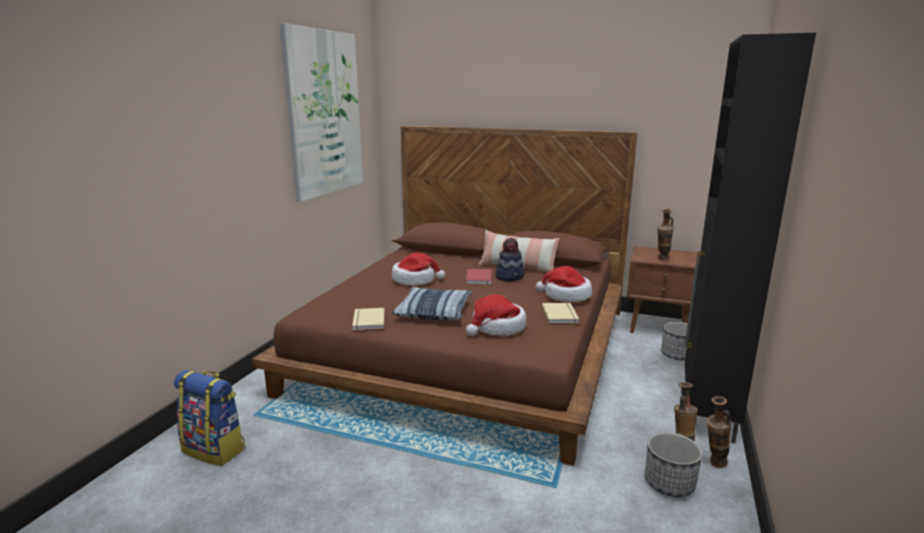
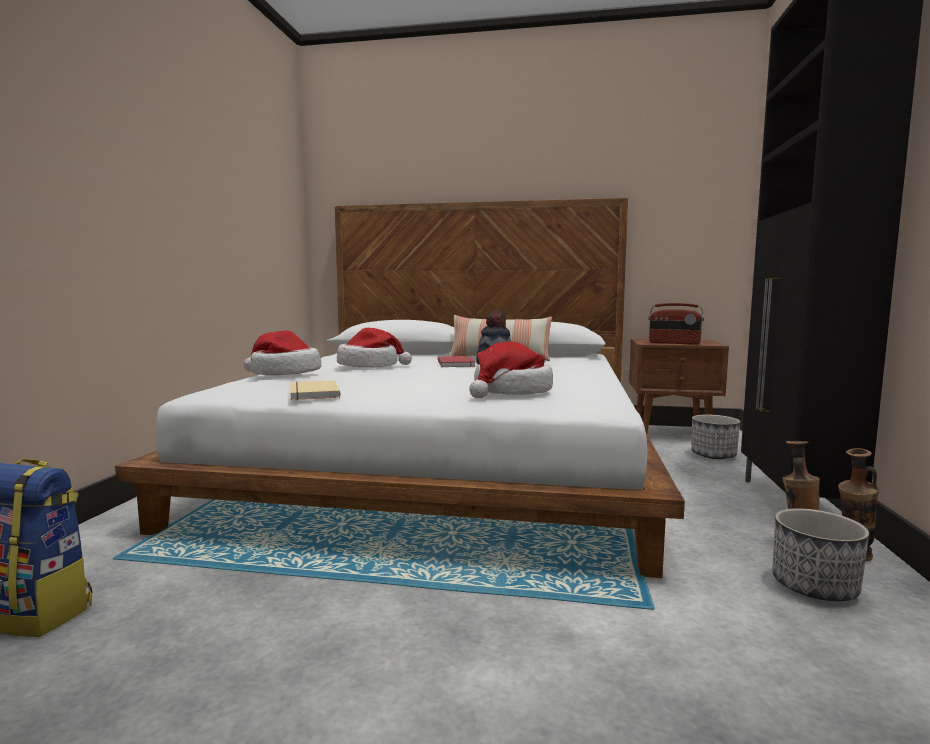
camera: 10 degrees left, 10 degrees down
(325, 113) = (238, 163): picture -> none
(434, 311) = (410, 385): pillow -> none
(467, 348) = (443, 464): brown bed -> white bed
(561, 314) = (589, 381): beige book -> none
(565, 296) = (580, 371): hat -> hat (284, 373)
(662, 260) = (674, 343): vase -> radio

